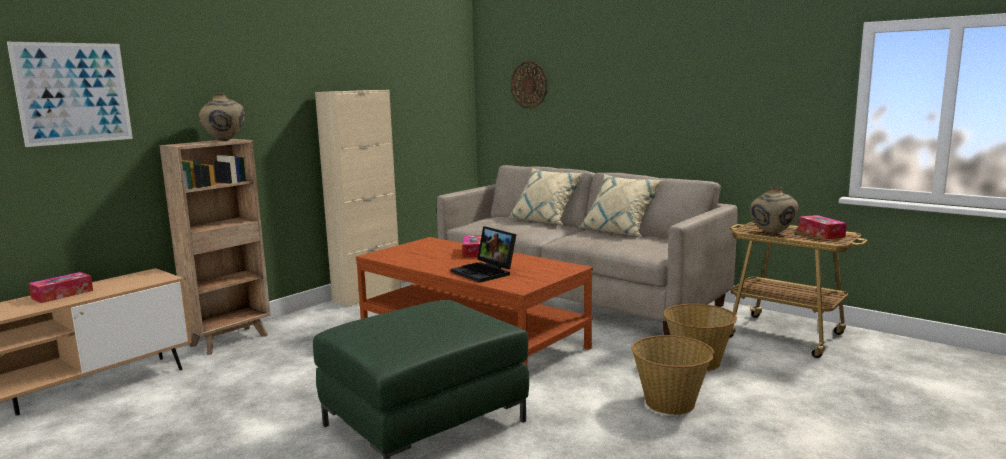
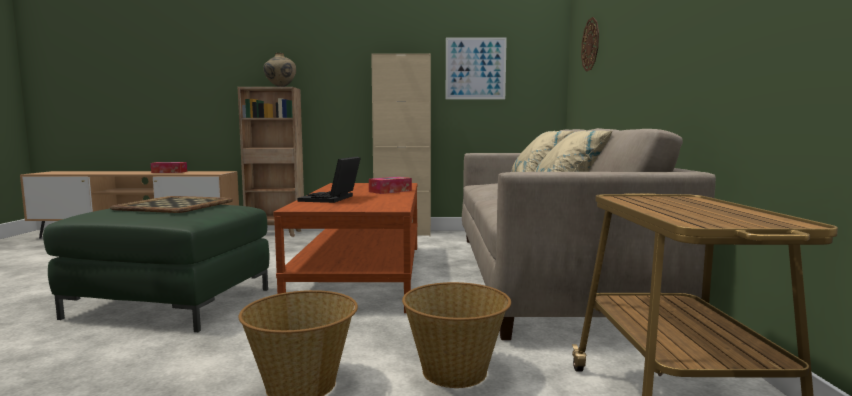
camera: 50 degrees right, 5 degrees down
(73, 93) = (202, 53): picture -> picture (475, 68)
(413, 318) = (175, 205): none -> tray
(772, 234) = (643, 204): beige vase -> none
(821, 233) = (733, 214): tissue box -> none

